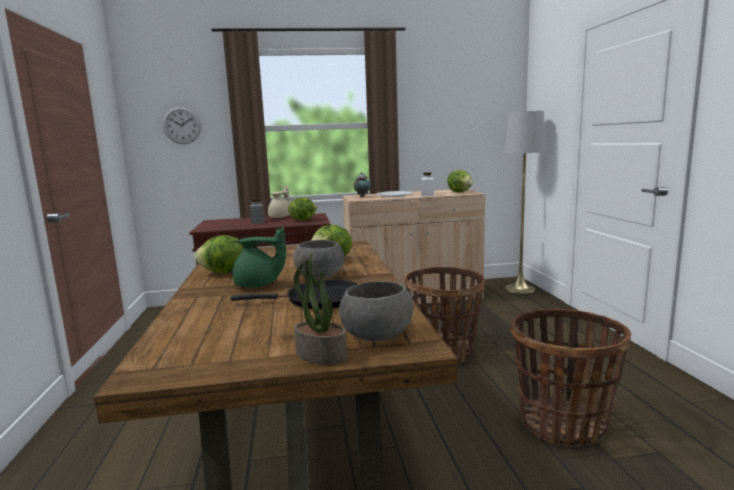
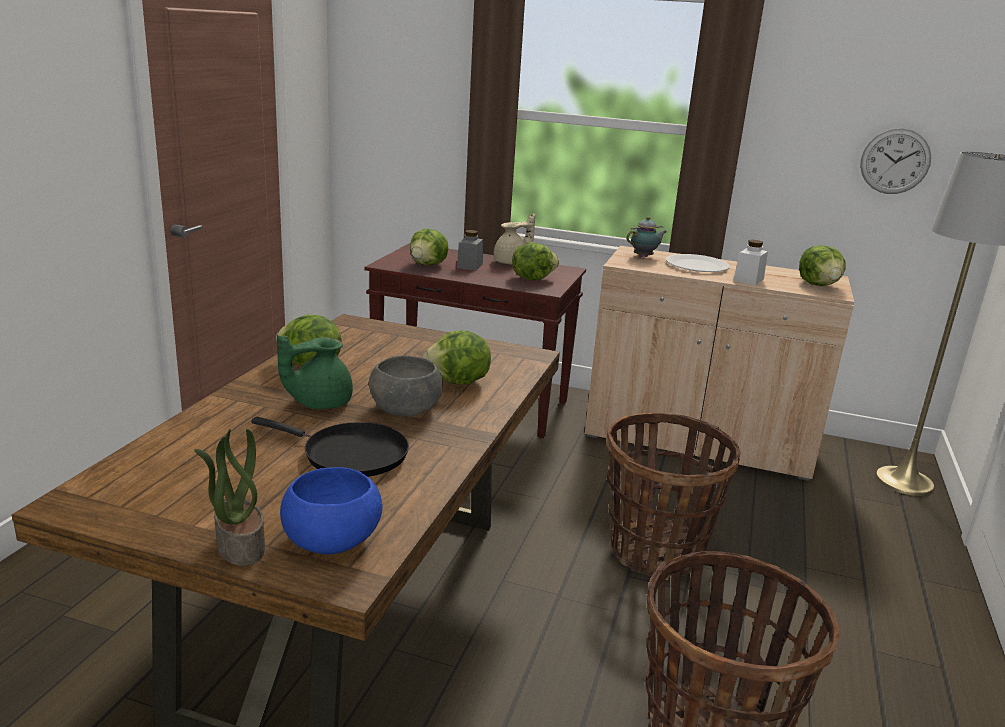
camera: 25 degrees right, 10 degrees up
(182, 125) = (406, 94): wall clock -> wall clock (895, 161)
(231, 225) = (428, 265): none -> lettuce
(258, 285) = (319, 402): green teapot -> green teapot turned 120 degrees clockwise
(376, 334) = (332, 538): grey bowl -> blue bowl

